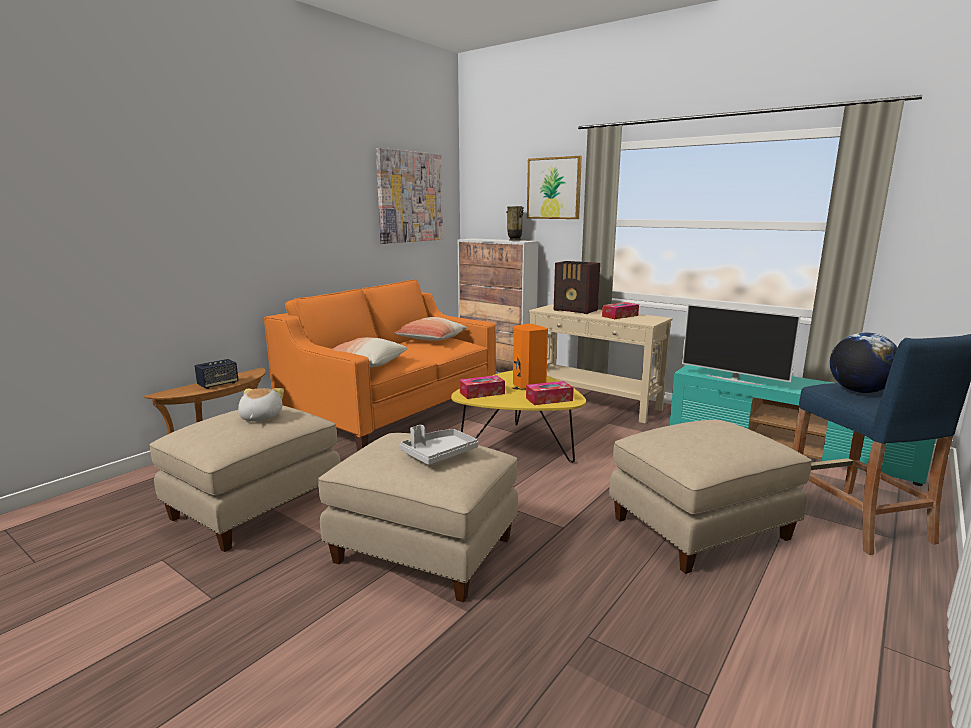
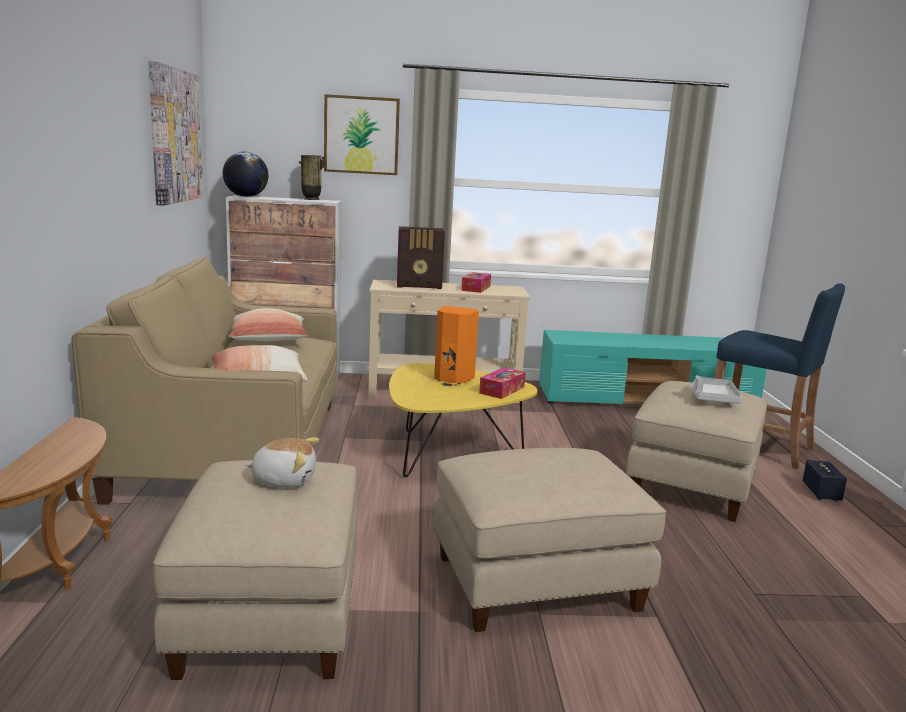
camera: 40 degrees left, 0 degrees up
(218, 384) = (64, 456): speaker -> speaker (821, 493)
(260, 417) = (284, 479): plush toy -> plush toy turned 135 degrees clockwise
(392, 410) = (234, 448): orange sofa -> beige sofa
(438, 454) = (570, 464): grey tray -> grey tray (713, 398)
(482, 393) = (427, 396): tissue box -> none
(733, 380) = (607, 343): television -> none
(859, 391) = (761, 338): globe -> globe (246, 196)

